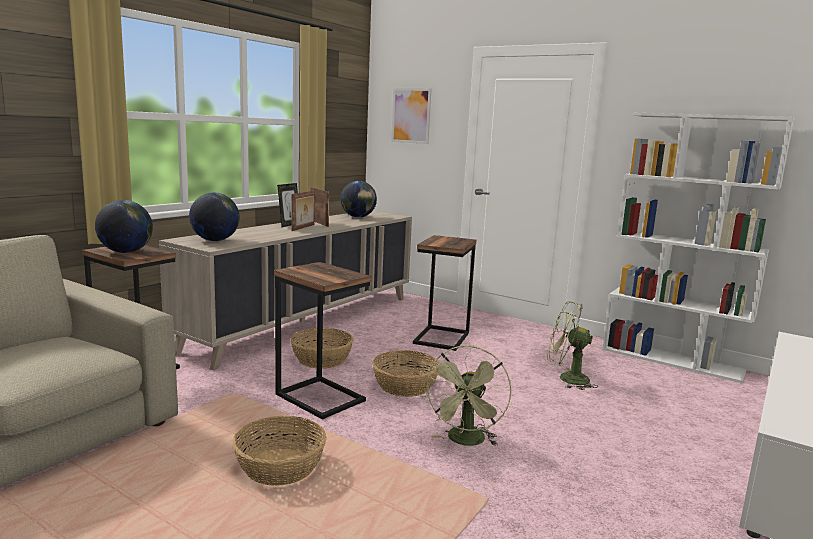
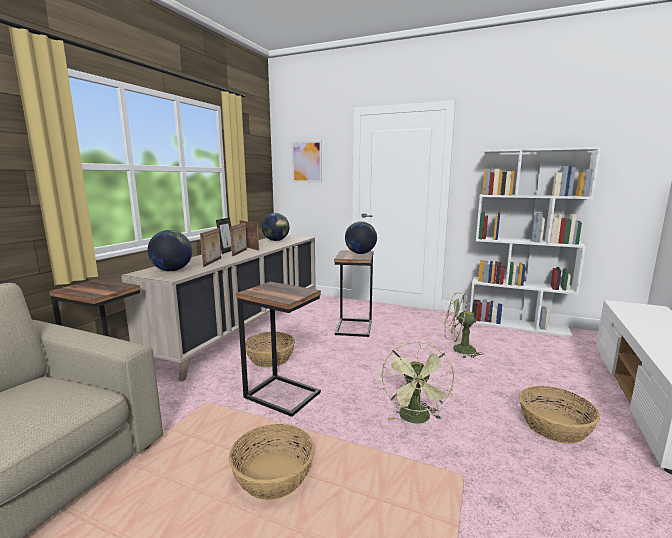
camera: 10 degrees left, 0 degrees up
(126, 252) = (93, 289): globe -> globe (360, 253)
(265, 235) = (213, 262): none -> picture frame
(404, 386) = (345, 373): basket -> basket (554, 426)

